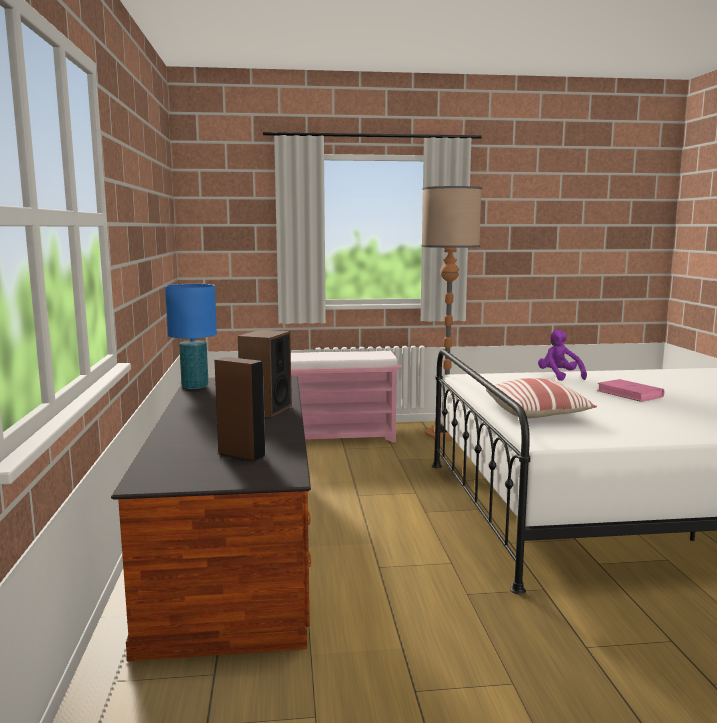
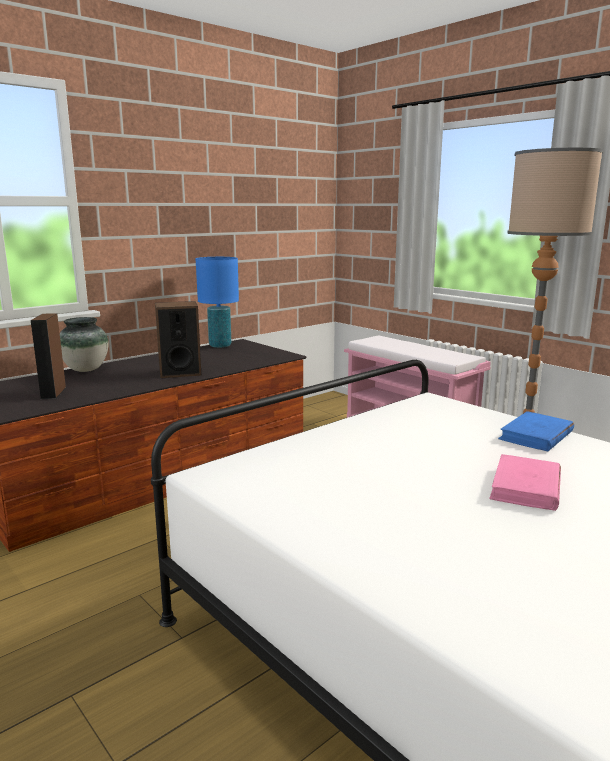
camera: 55 degrees right, 5 degrees up
(169, 435) = (85, 369): none -> vase
(538, 413) = (322, 454): pillow -> none
(559, 376) = (536, 435): purple plush toy -> blue book

